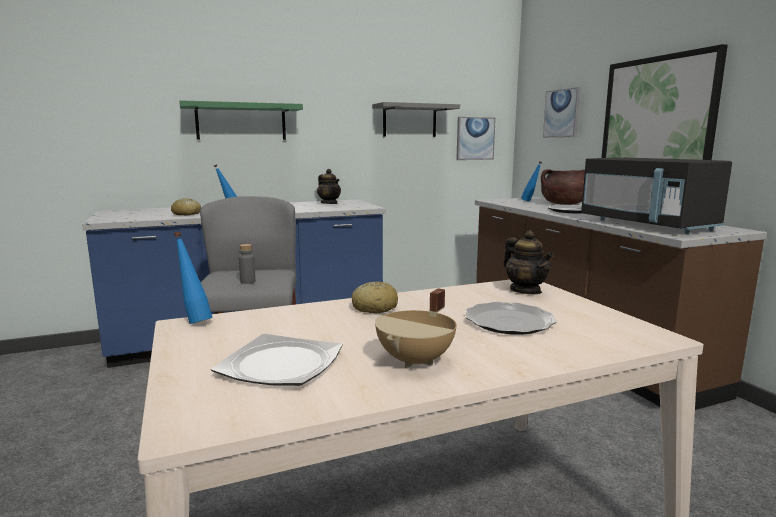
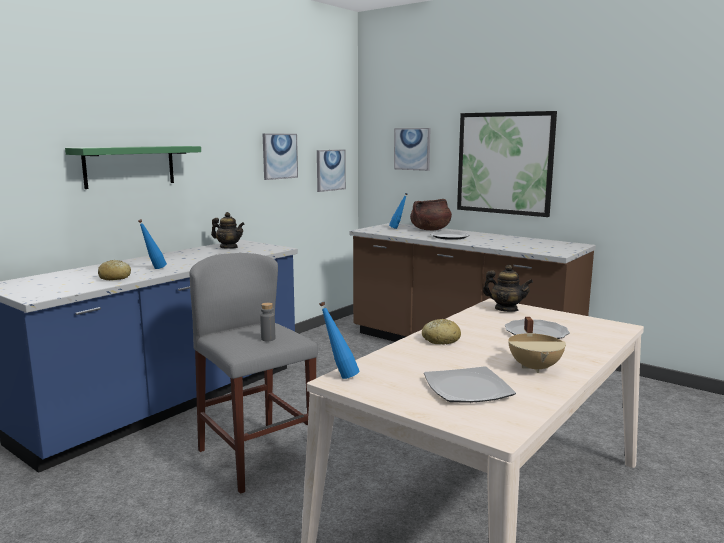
camera: 30 degrees left, 0 degrees up
(409, 120) = (279, 156): grey shelf -> picture
(646, 225) = (524, 246): black microwave -> none

